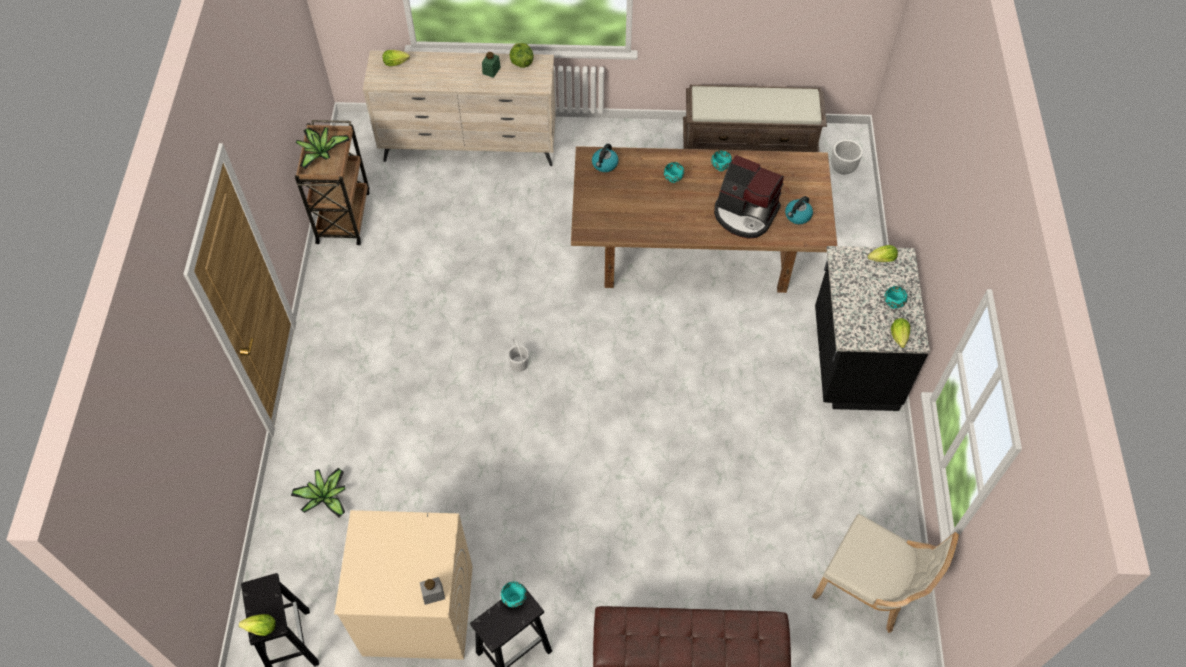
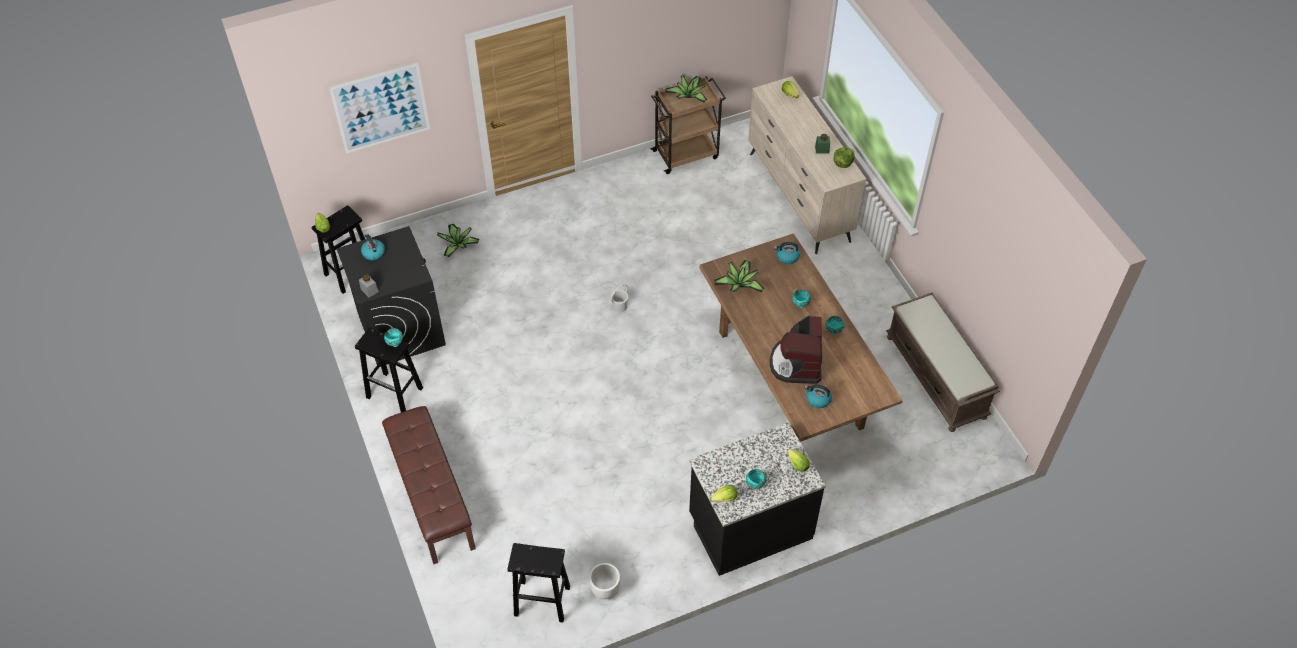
camera: 65 degrees right, 5 degrees down
(182, 447) = (381, 108): none -> picture
(371, 568) = (373, 252): none -> kettle
(417, 611) = (400, 328): beige washing machine -> black washing machine
(618, 218) = (739, 284): none -> potted plant
(842, 169) = (954, 456): white planter -> white planter (604, 589)
(869, 590) = (541, 601): beige chair -> black stool

